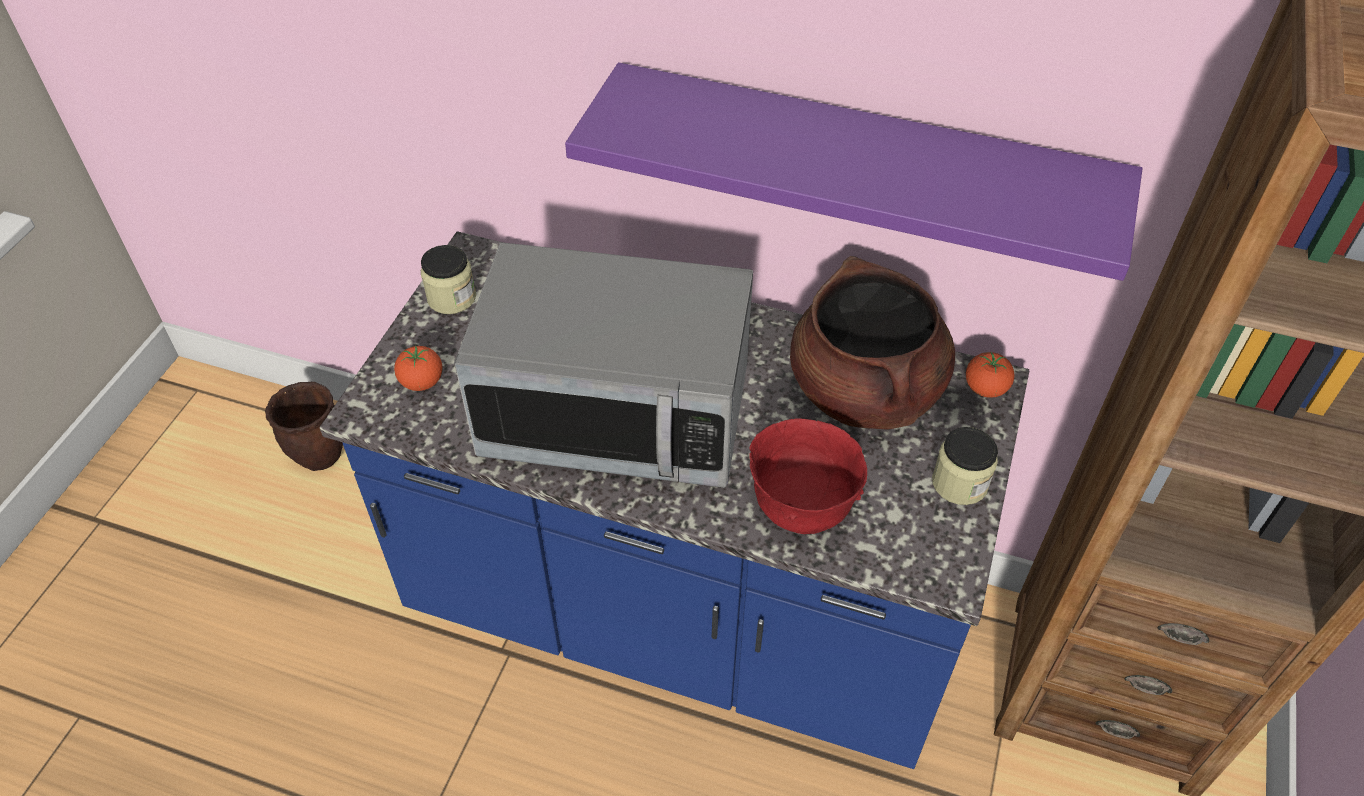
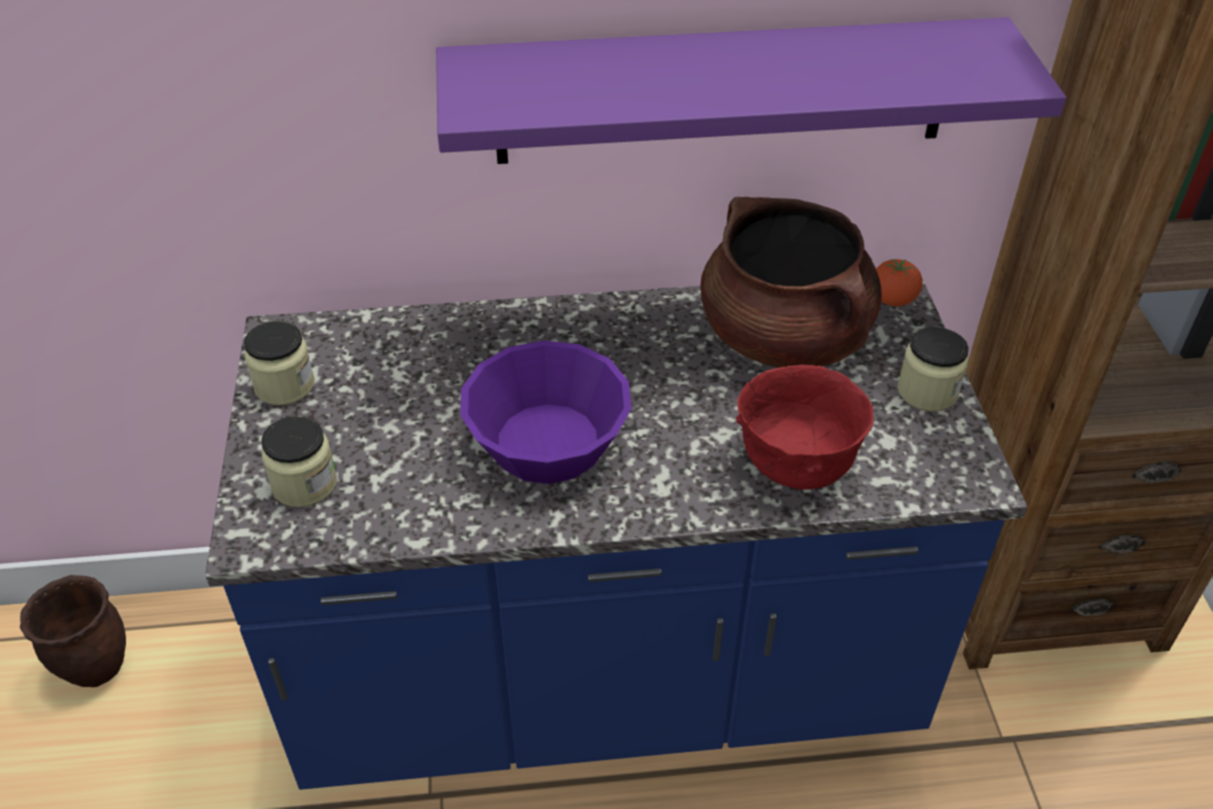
camera: 25 degrees left, 5 degrees down
(422, 382) = (304, 484): tomato -> jar
(616, 412) = (547, 441): microwave -> purple bowl

